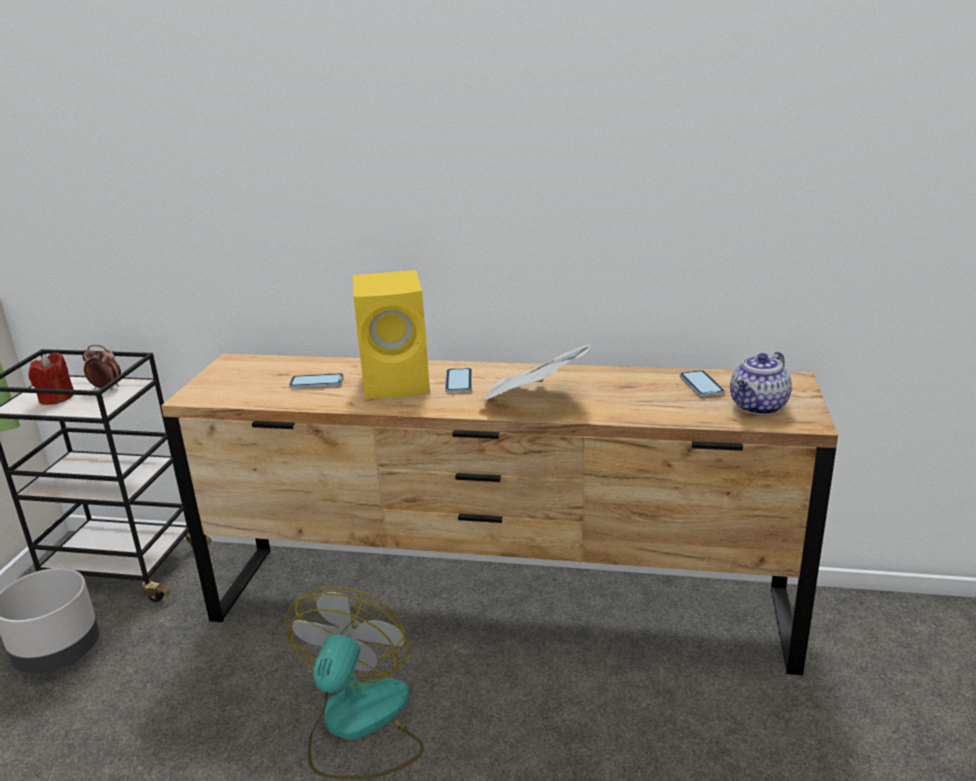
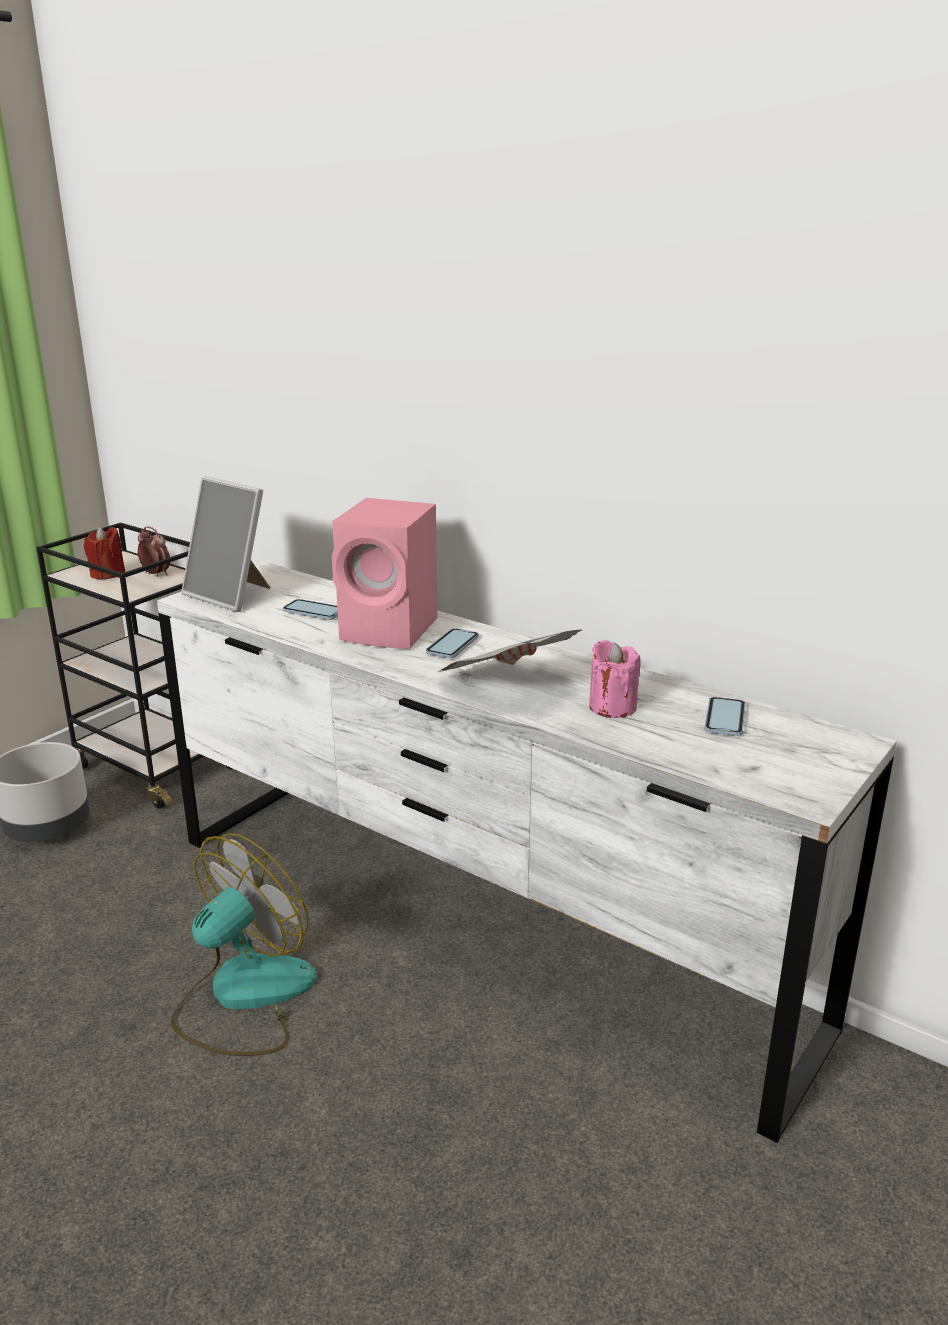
camera: 25 degrees right, 0 degrees up
(228, 386) = (232, 595): none -> picture frame
(398, 382) = (392, 630): yellow speaker -> pink speaker
(498, 606) = (474, 926): brown dresser -> white dresser
(622, 396) = (612, 707): none -> pink candle
(758, 407) = (765, 764): teapot -> none

